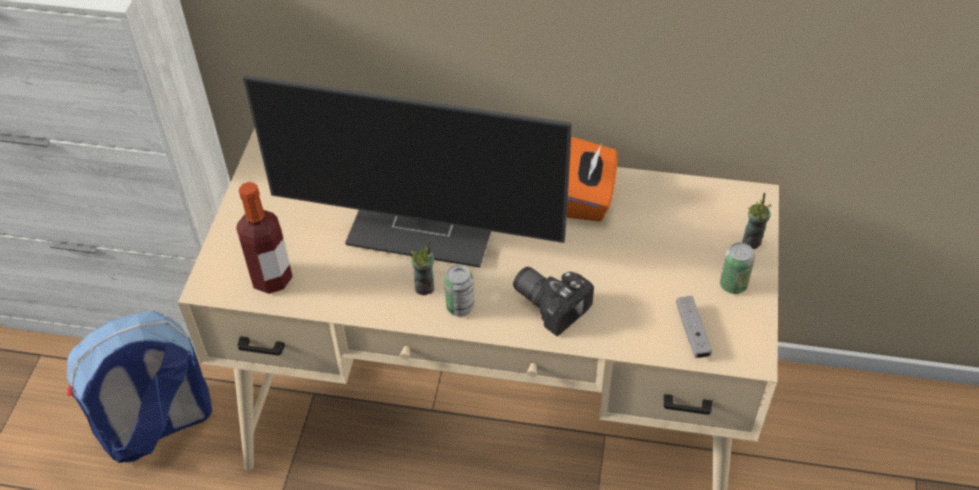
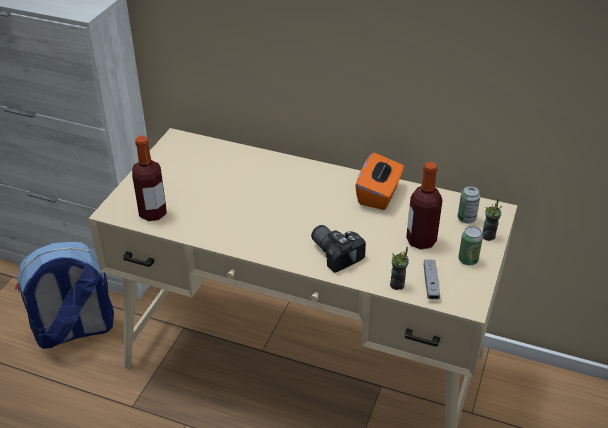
camera: 10 degrees right, 10 degrees down
(425, 287) = (252, 232): cup -> cup (397, 285)
(427, 226) = (265, 197): monitor -> none
(460, 307) = (273, 246): can -> can (466, 219)
(663, 264) = (421, 241): none -> bottle

